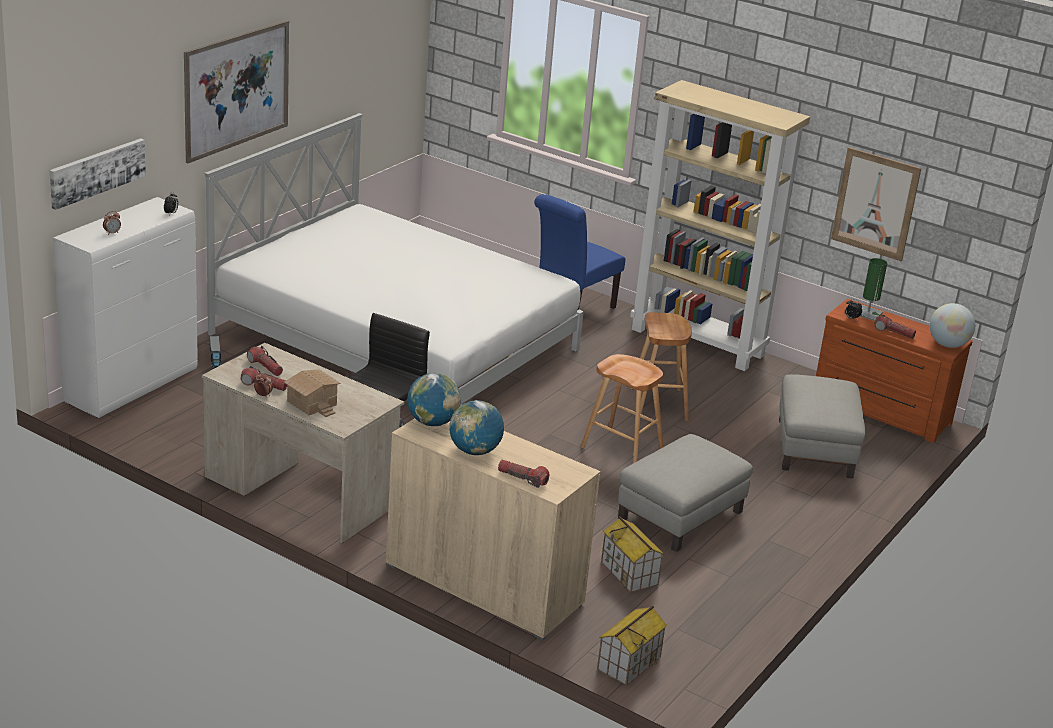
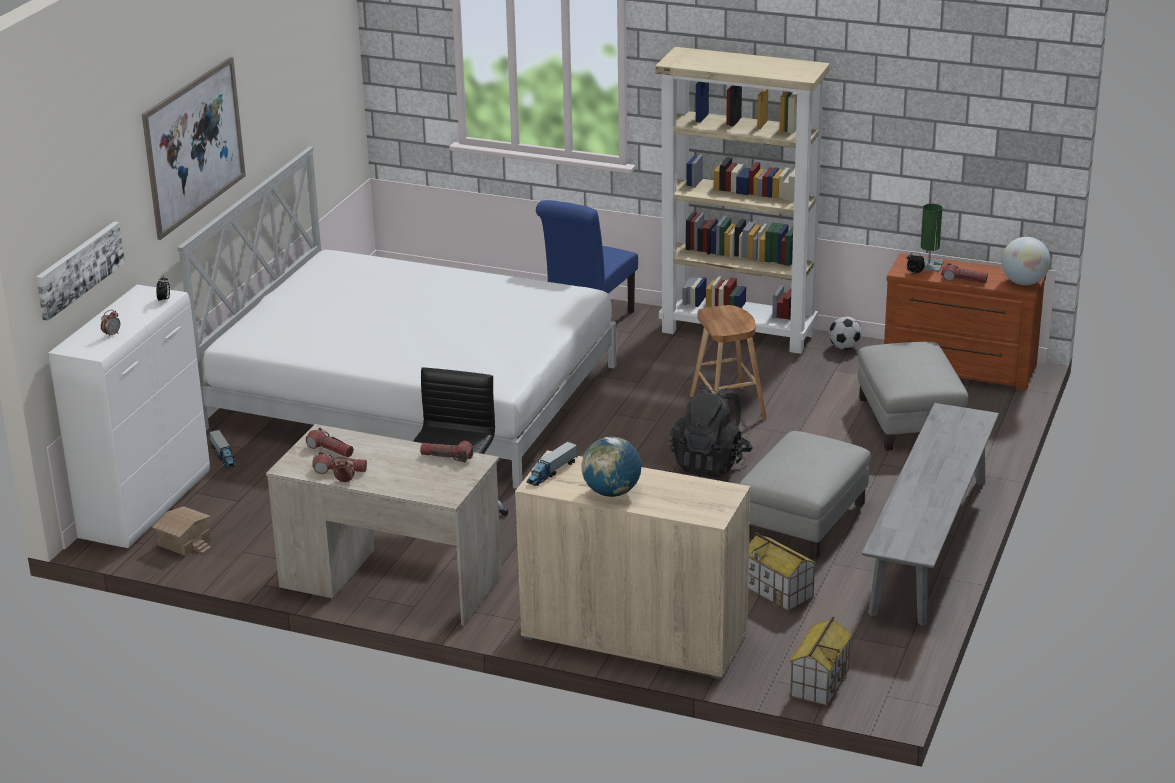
camera: 10 degrees left, 0 degrees up
(312, 402) = (402, 478): toy house -> toy house (184, 542)
(432, 422) = (552, 472): globe -> toy truck
(523, 478) = (676, 510): flashlight -> flashlight (447, 457)
(621, 449) = (710, 463): brown stool -> black backpack
(784, 561) = (929, 545): none -> grey bench
(785, 373) = (844, 347): none -> football
(875, 204) = (916, 145): picture -> none

